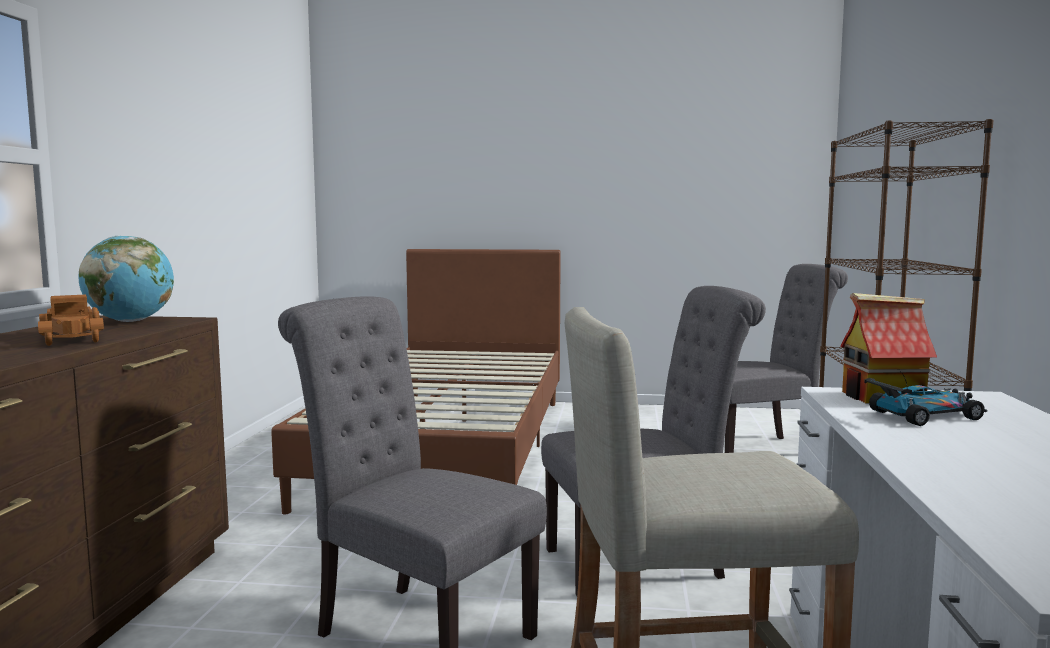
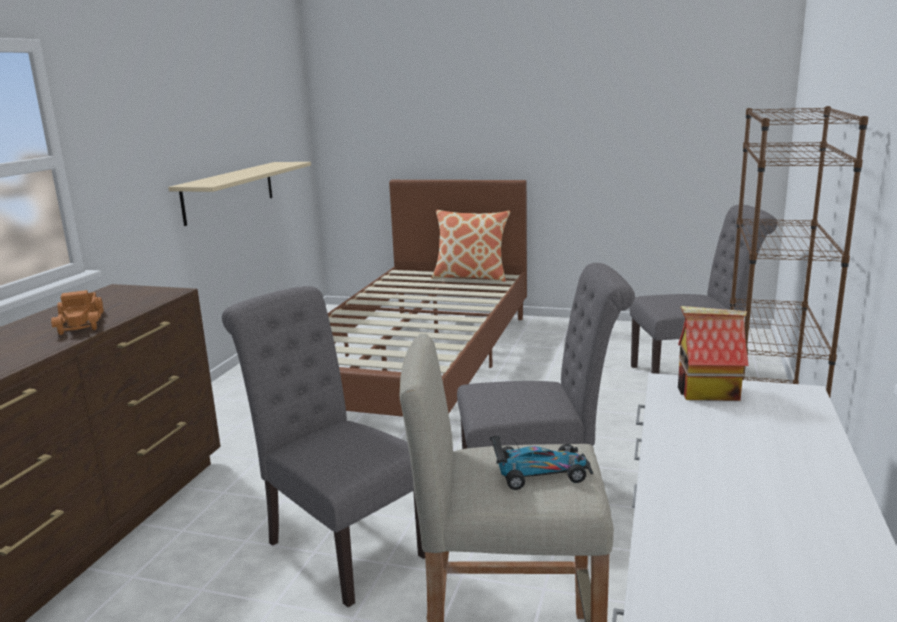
camera: 10 degrees right, 10 degrees up
(130, 321) = (131, 295): globe -> none
(230, 242) = (229, 191): none -> beige shelf
(500, 354) = (471, 277): none -> pillow
(924, 416) = (723, 420): toy car -> toy car (539, 472)

